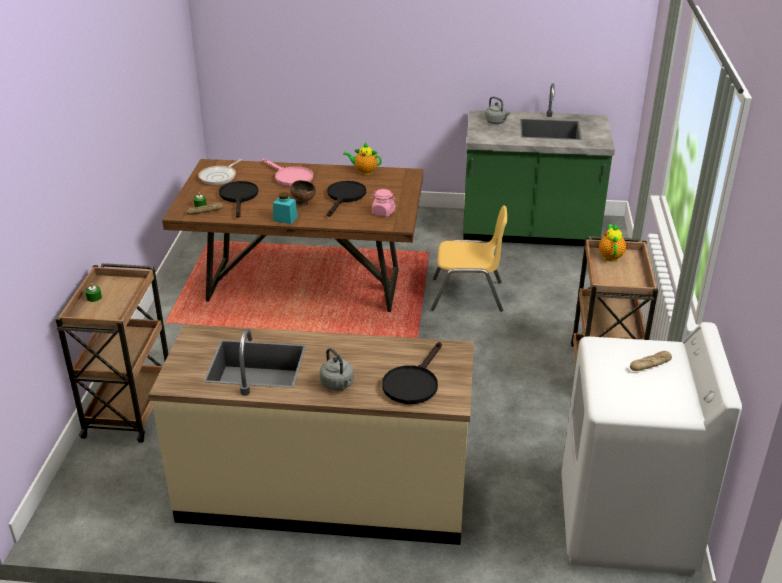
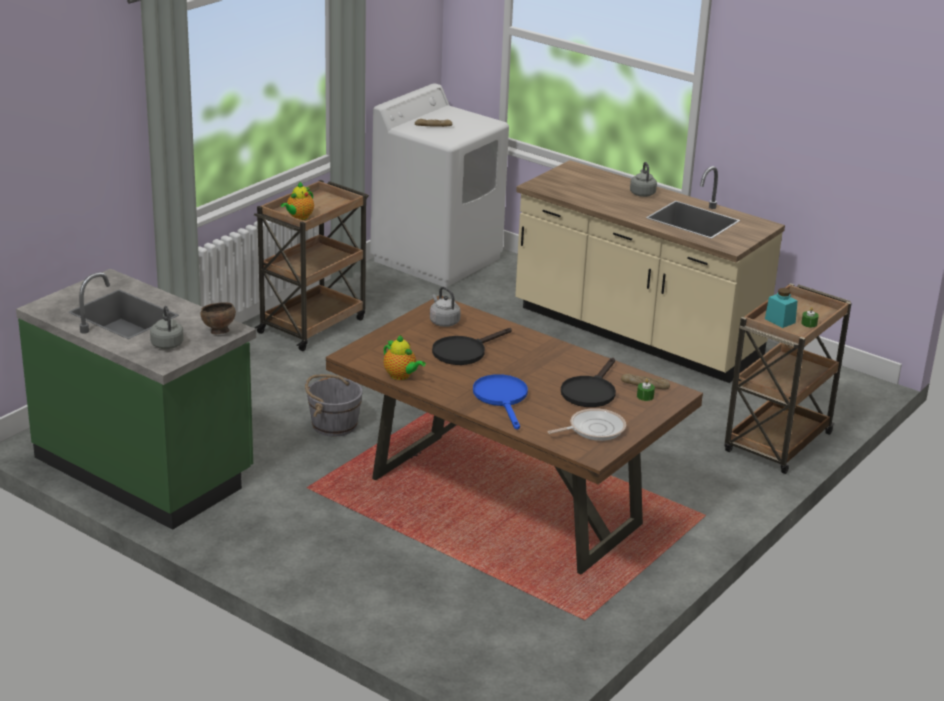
camera: 150 degrees left, 5 degrees down
(285, 219) = (558, 348): turquoise jar -> turquoise jar (780, 321)
(290, 177) = (502, 398): pink frying pan -> blue frying pan
(303, 203) = (520, 359): brown bowl -> brown bowl (218, 332)
(383, 212) = (443, 322): pink jar -> grey kettle
(413, 383) = (588, 180): black frying pan -> none
(467, 295) = (333, 424): yellow chair -> grey bucket

